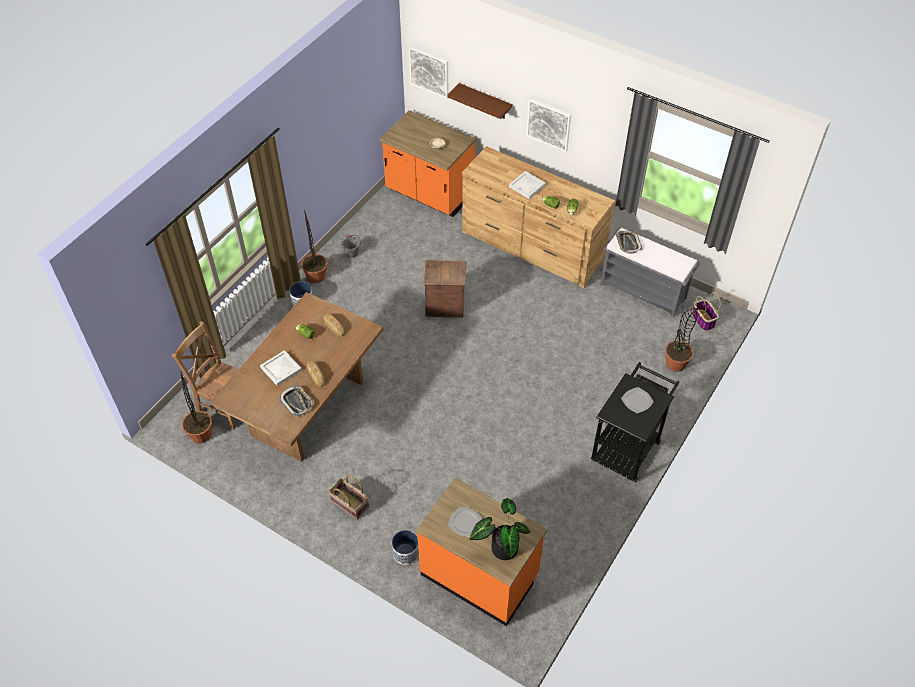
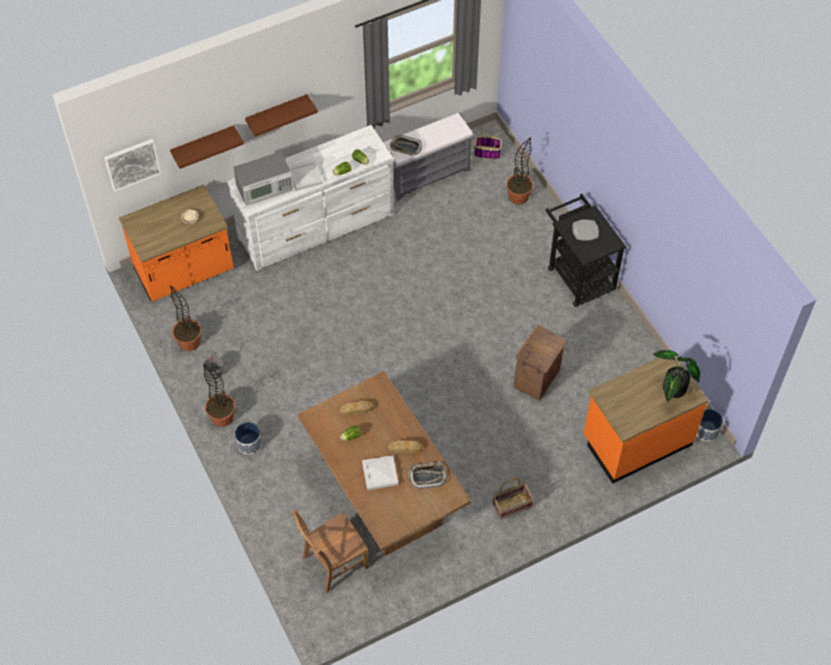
camera: 60 degrees left, 5 degrees up
(201, 434) = (355, 599): potted plant -> potted plant (189, 342)
(405, 553) = (585, 485): planter -> planter (706, 431)
(445, 307) = (340, 329): crate -> crate (537, 378)
(464, 522) = (635, 404): plate -> none
(495, 169) = (265, 188): none -> microwave
(532, 247) = (317, 226): brown dresser -> white dresser
(549, 124) = (277, 113): picture -> brown shelf

